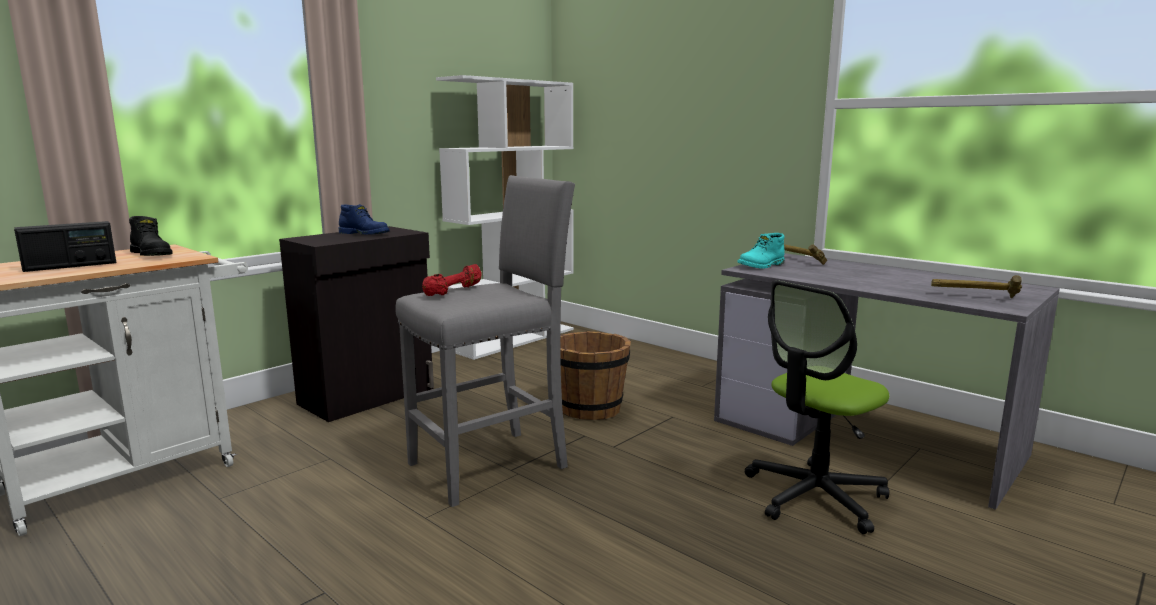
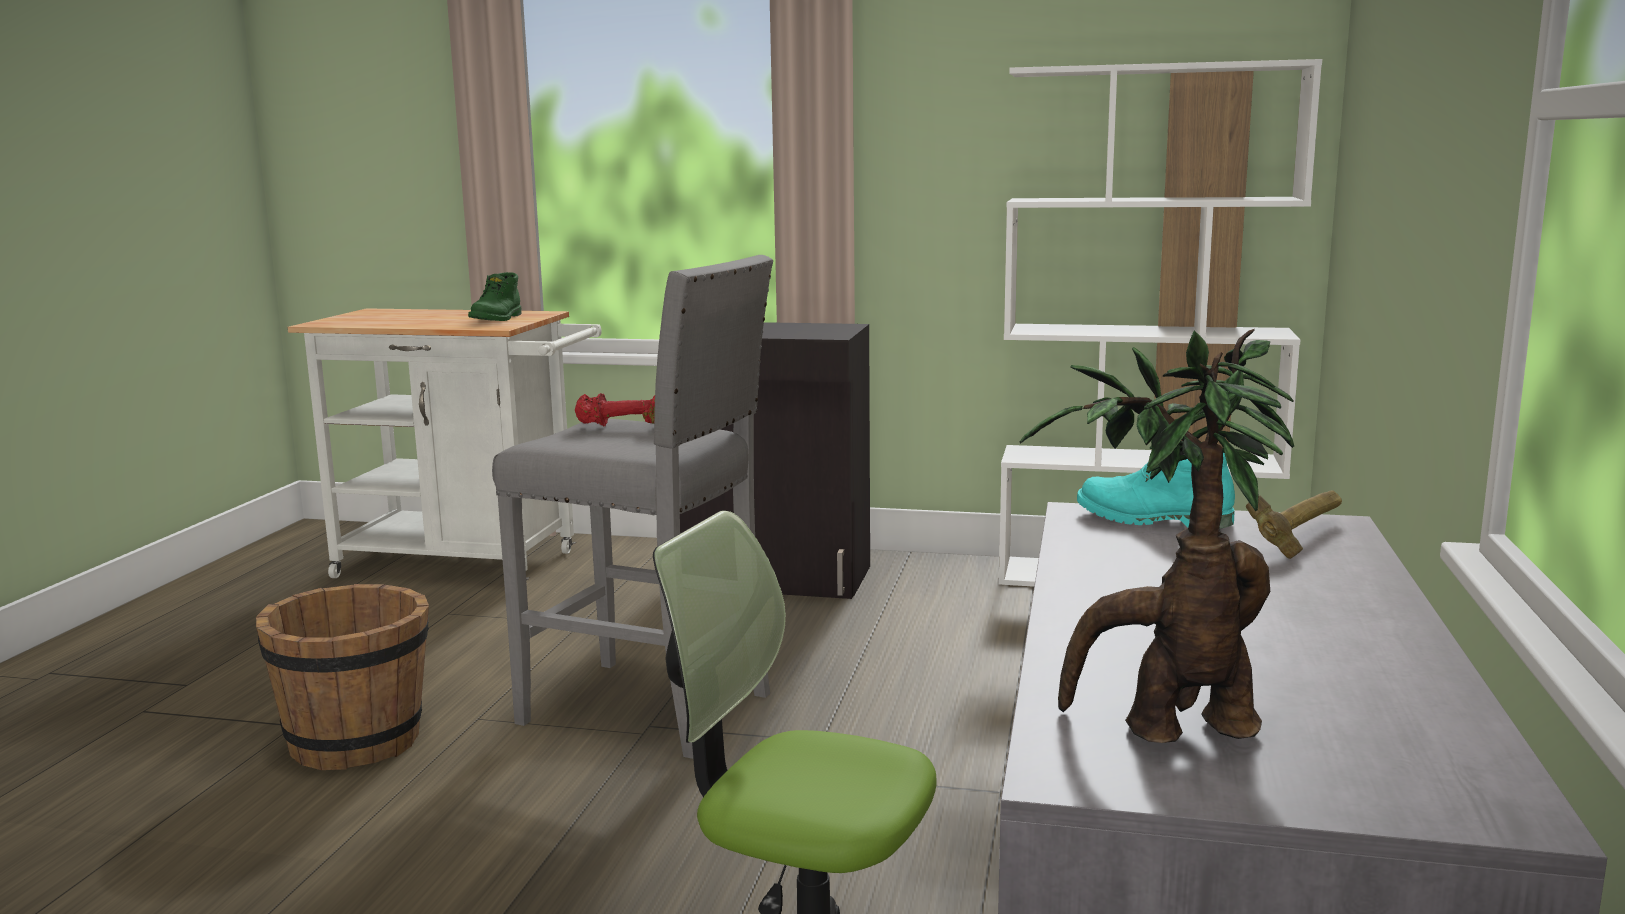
camera: 60 degrees right, 0 degrees up
(70, 266) = (414, 319): radio -> none
(152, 254) = (497, 319): black boot -> green boot
(365, 234) = (779, 330): blue boot -> none
(590, 408) = (933, 715): brown bucket -> brown bucket (357, 741)
(974, 296) = (1170, 728): hammer -> potted plant

